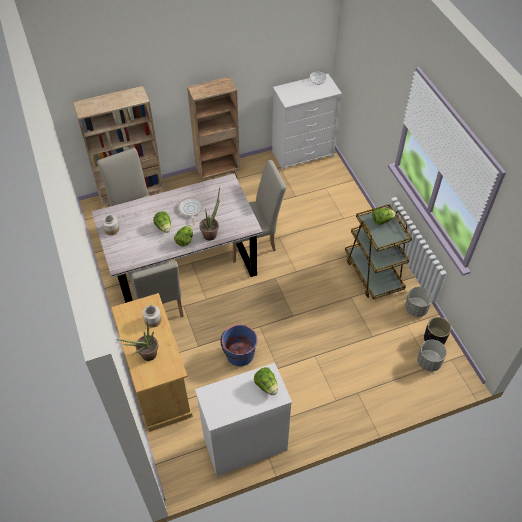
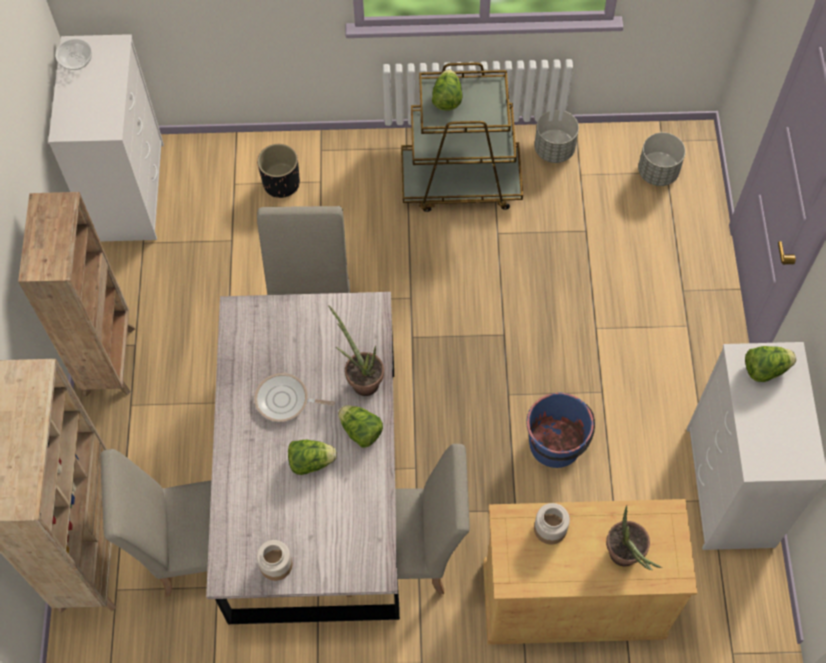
camera: 70 degrees left, 10 degrees up
(434, 339) = (619, 148): black planter -> black planter (281, 183)

